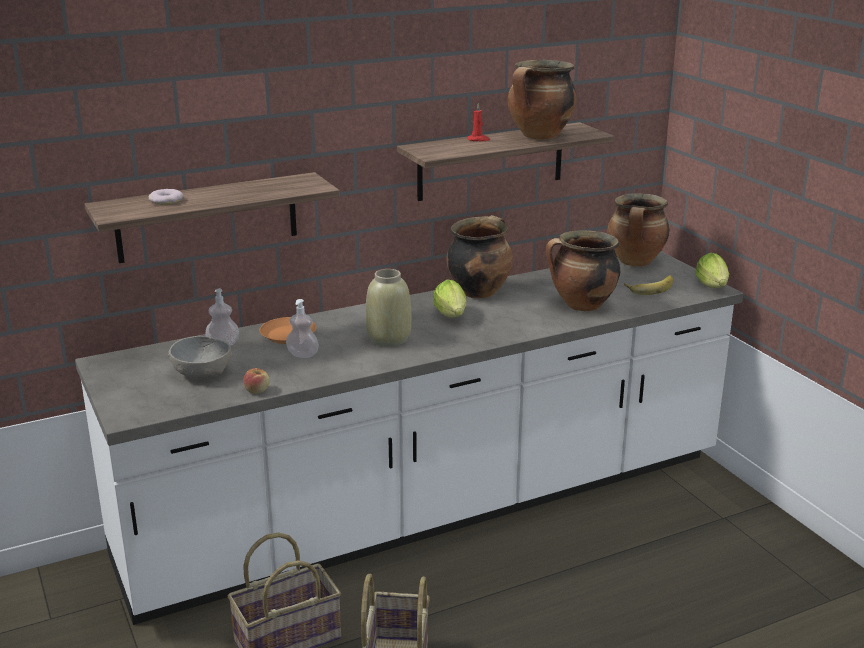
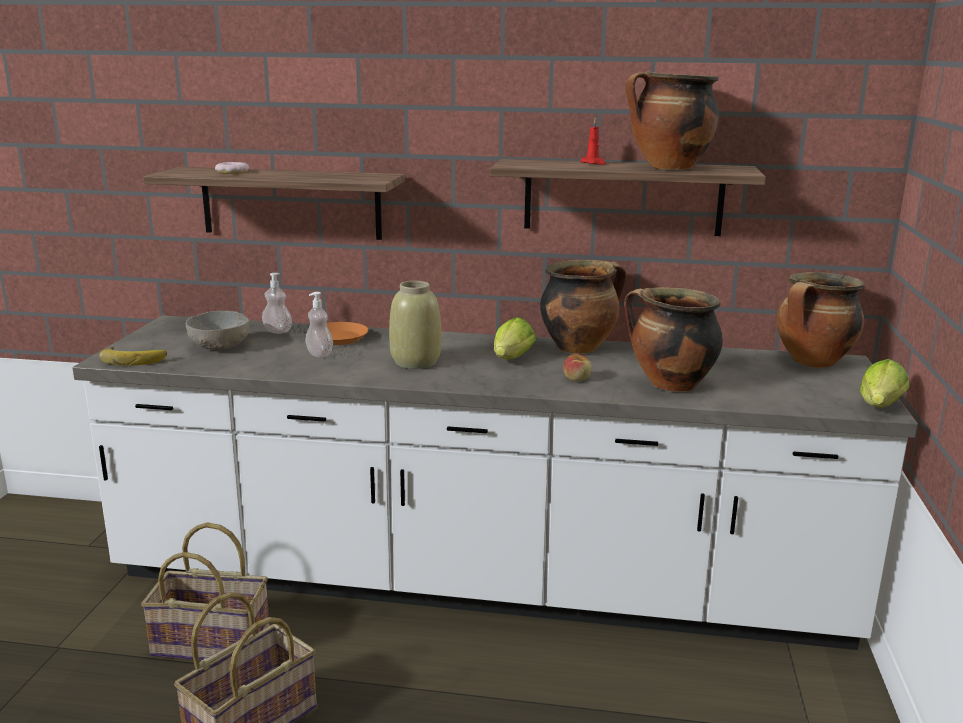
camera: 35 degrees right, 5 degrees down
(257, 390) = (231, 369): apple -> apple (577, 379)
(649, 287) = (789, 388): banana -> banana (134, 358)

